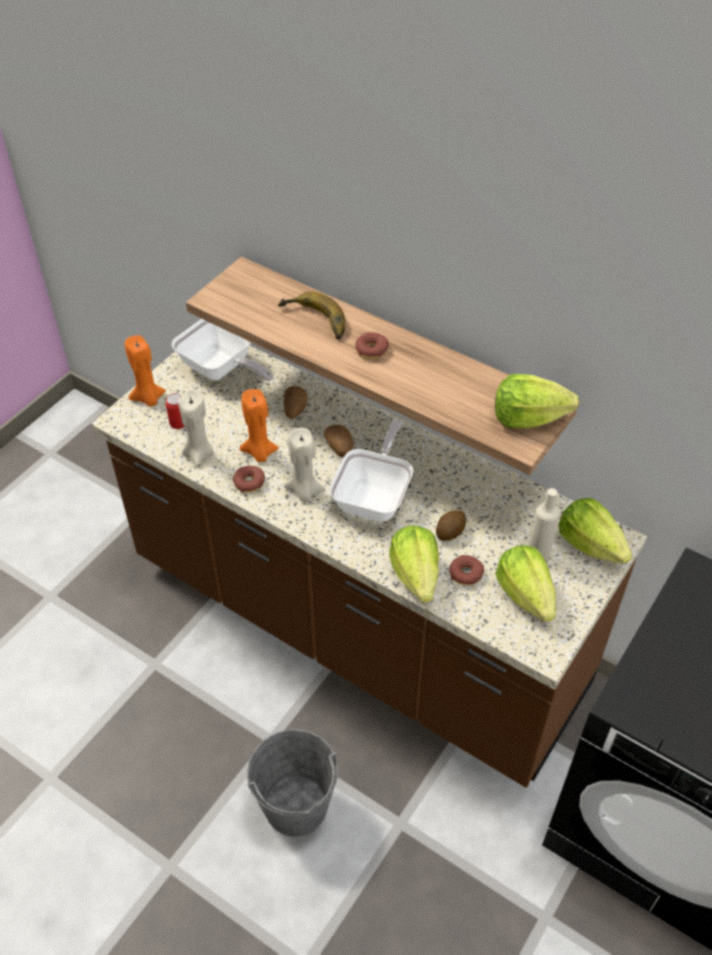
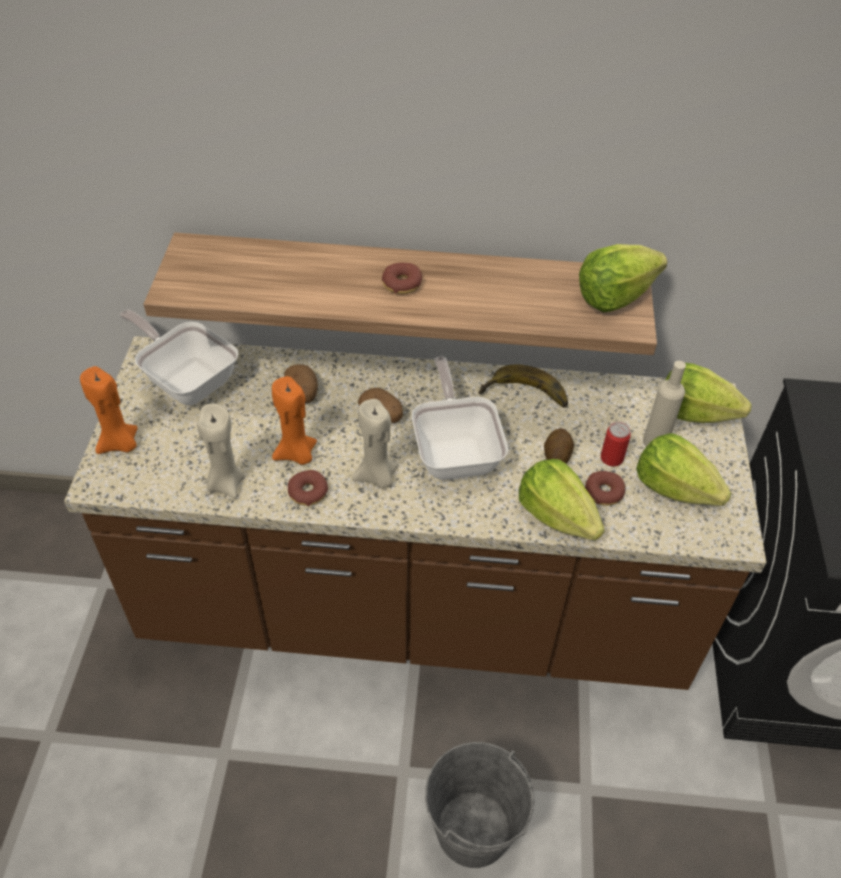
camera: 30 degrees left, 0 degrees up
(178, 423) = (177, 458): can -> can (611, 458)
(221, 369) = (187, 379): frying pan -> frying pan turned 150 degrees counterclockwise
(313, 322) = (314, 276): banana -> banana (524, 398)

